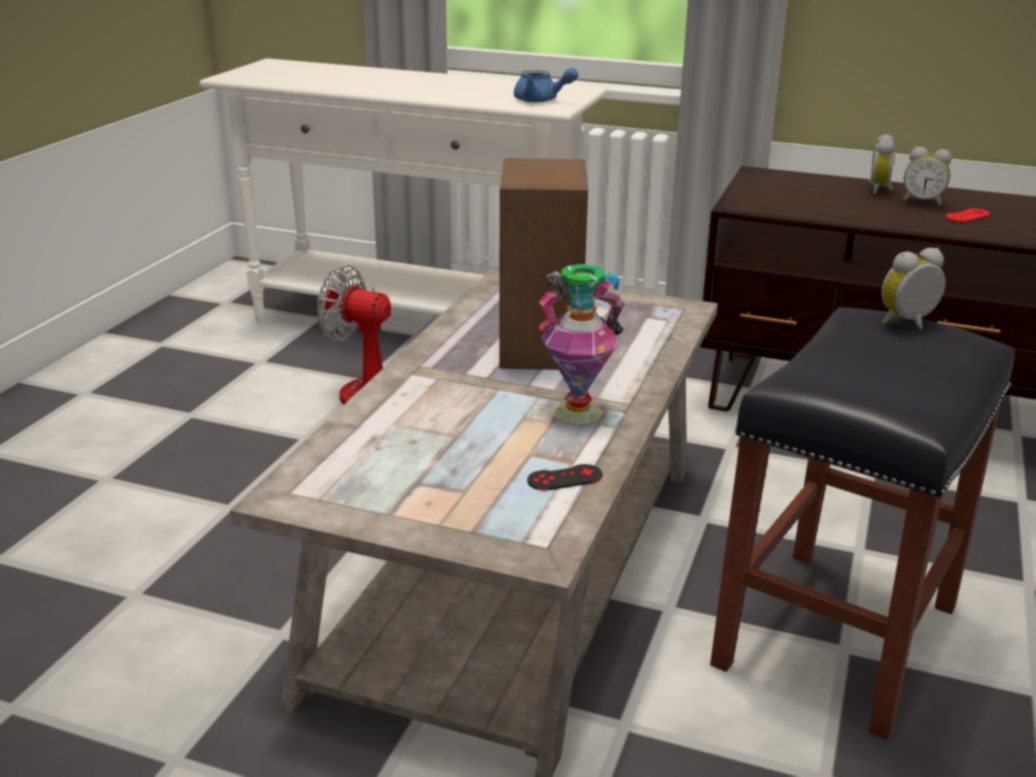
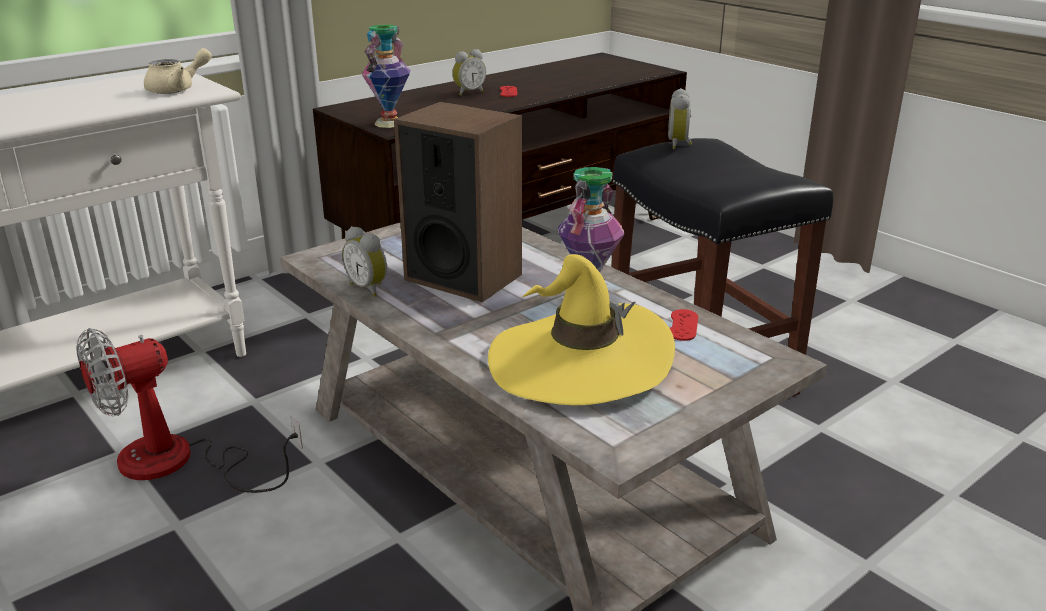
camera: 60 degrees left, 0 degrees up
(429, 441) = (580, 362): none -> yellow hat
(541, 100) = (178, 89): blue teapot -> beige teapot
(565, 478) = (683, 325): black game controller -> red game controller
(756, 199) = (390, 123): none -> vase
(880, 190) = (431, 94): alarm clock -> alarm clock (369, 288)

